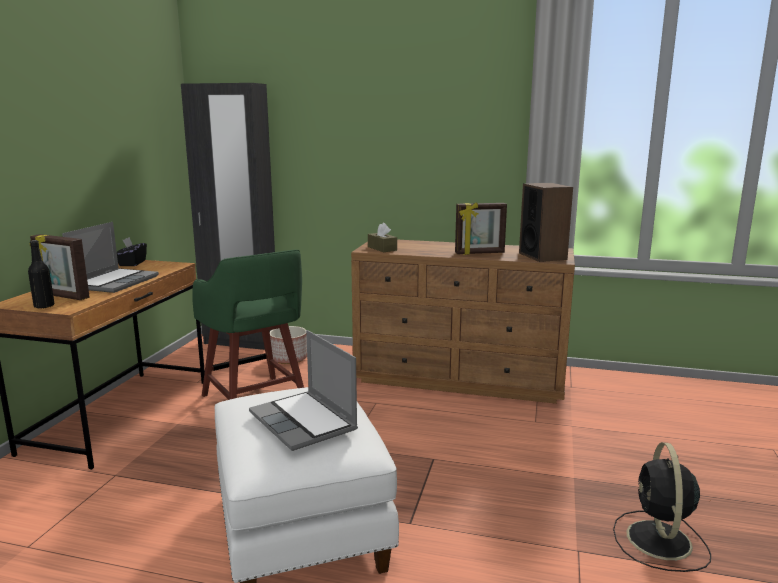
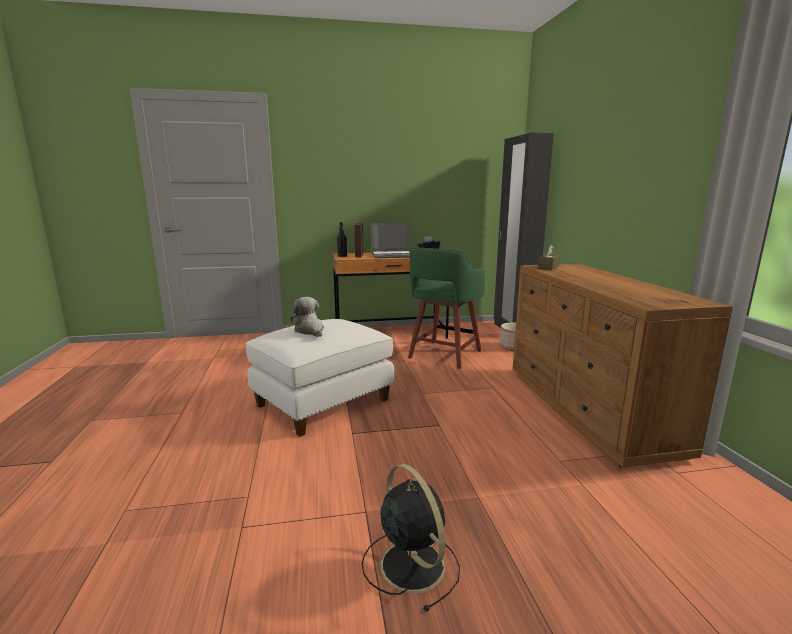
camera: 65 degrees right, 0 degrees up
(304, 422) = (310, 330): laptop -> plush toy
(479, 253) = (603, 285): picture frame -> none
(542, 256) = (650, 299): speaker -> none
(659, 542) = (410, 563): black fan -> black fan turned 75 degrees clockwise

